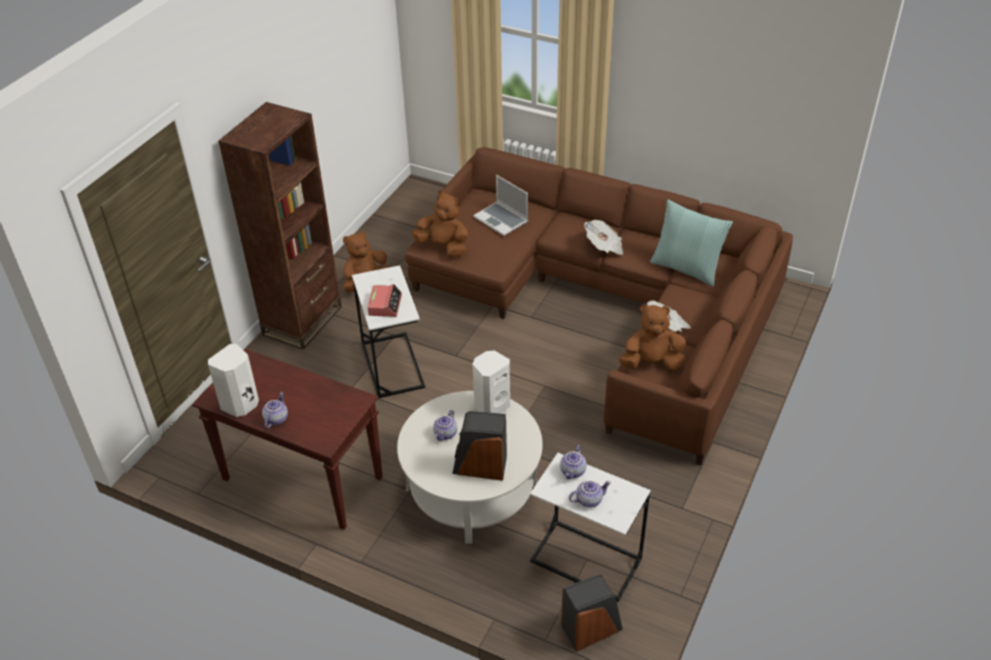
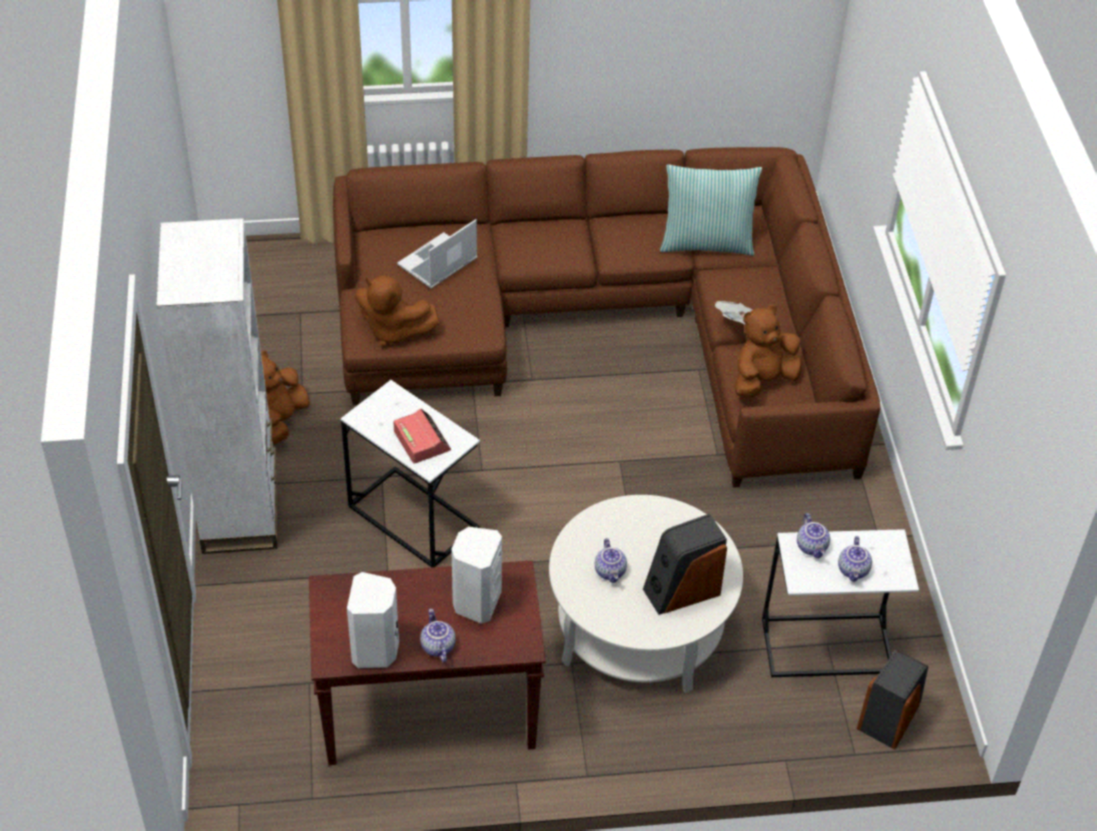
camera: 35 degrees left, 5 degrees up
(303, 321) = (240, 510): brown bookcase -> white bookcase
(444, 247) = (393, 330): brown plush toy -> brown plush toy turned 150 degrees counterclockwise
(491, 406) = (633, 513): white speaker -> white speaker (476, 602)
(501, 220) = (437, 263): laptop -> laptop turned 120 degrees clockwise
(589, 499) = (854, 570): teapot -> teapot turned 150 degrees clockwise
(604, 246) = (591, 252): newspaper -> none

